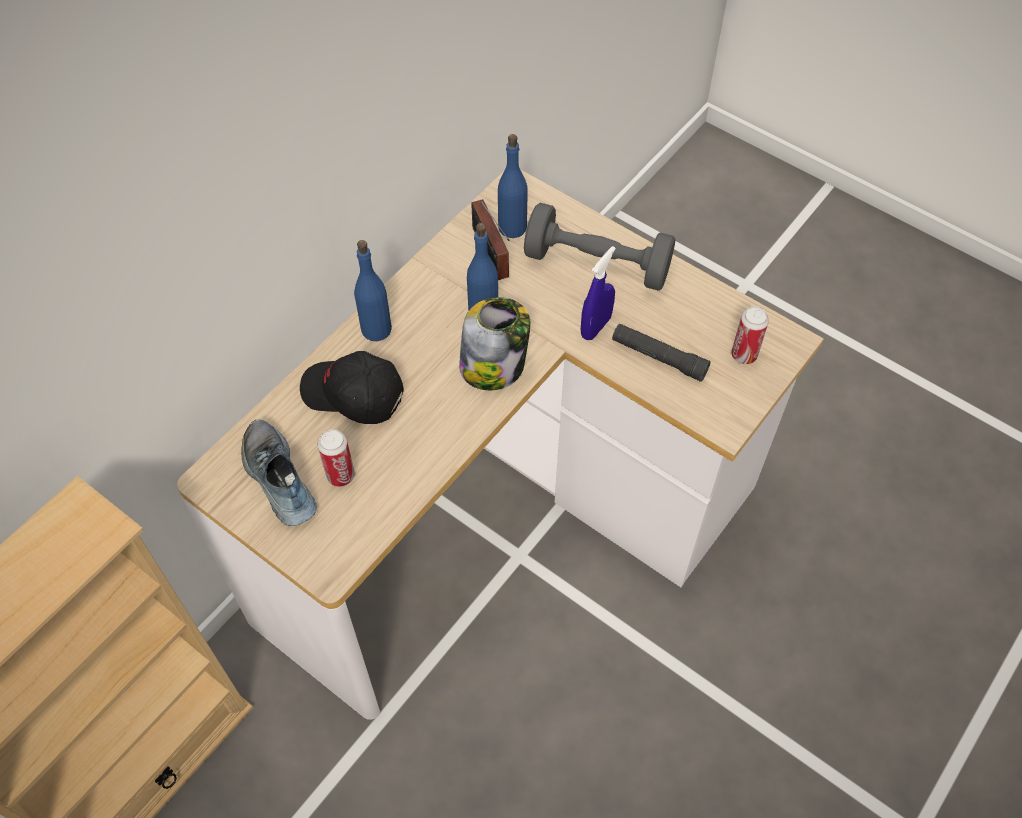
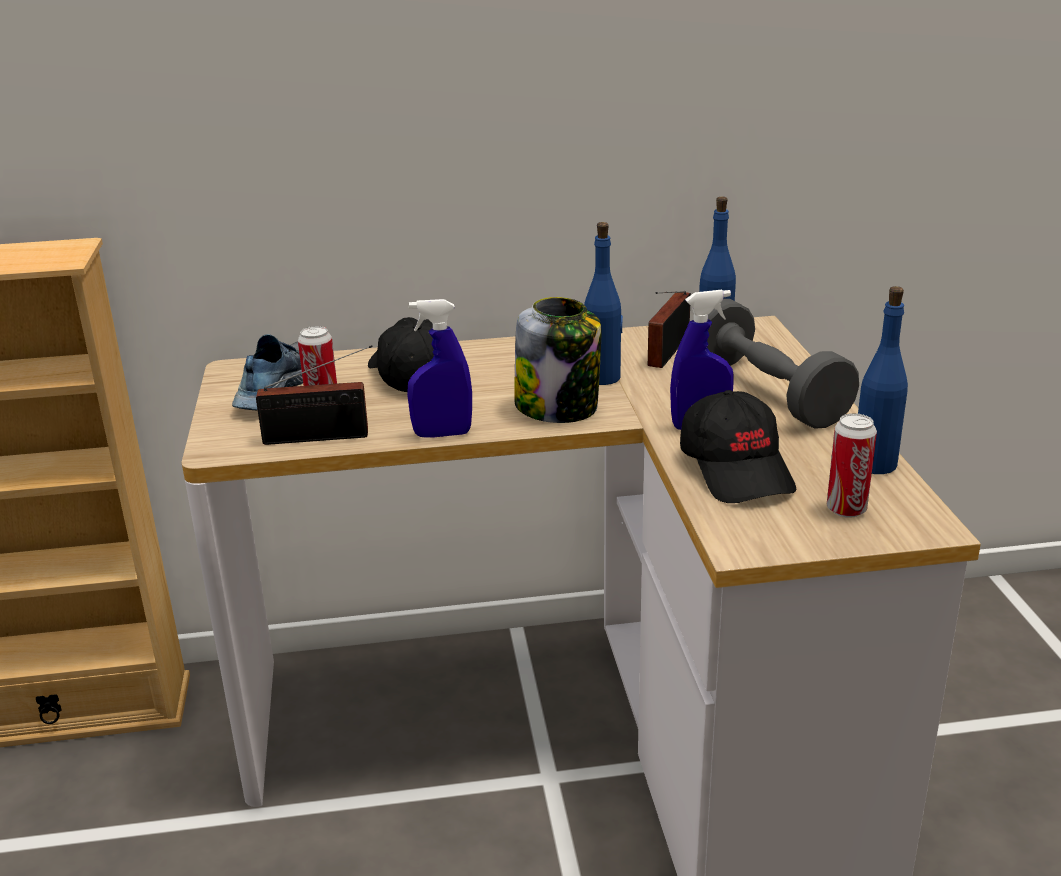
camera: 45 degrees right, 30 degrees down
(376, 329) = (494, 351): blue bottle -> blue bottle (875, 464)
(382, 506) = (322, 437): none -> radio
(456, 445) = (442, 434): none -> blue spray bottle
(658, 357) = (737, 470): black flashlight -> black cap

